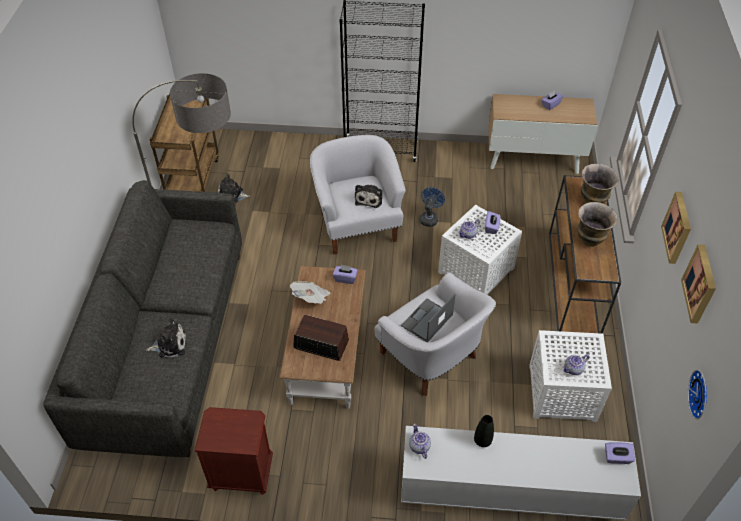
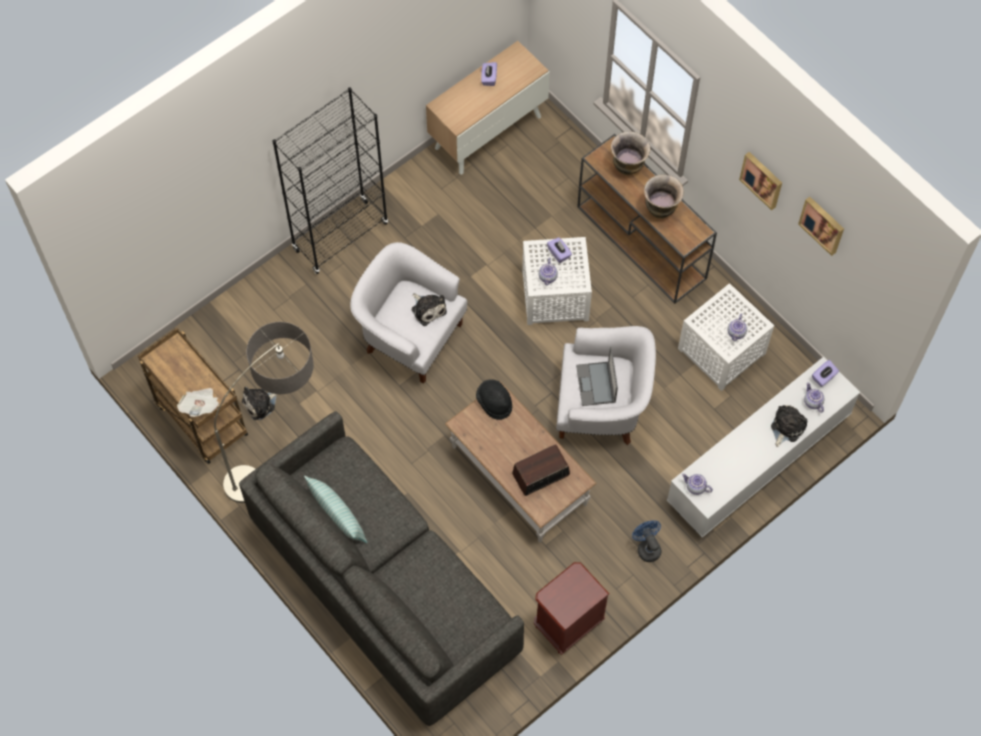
camera: 45 degrees left, 15 degrees up
(166, 259) = (337, 516): none -> pillow
(170, 344) = (435, 579): plush toy -> plush toy (786, 427)
(311, 298) = (488, 443): newspaper -> newspaper (200, 406)
(345, 278) = (494, 402): purple tissue box -> black hat
(429, 218) = (463, 275): blue fan -> blue fan (647, 547)
(482, 440) = (731, 444): black vase -> none
(587, 467) = (812, 402): none -> teapot
(701, 394) = (871, 301): wall clock -> none

